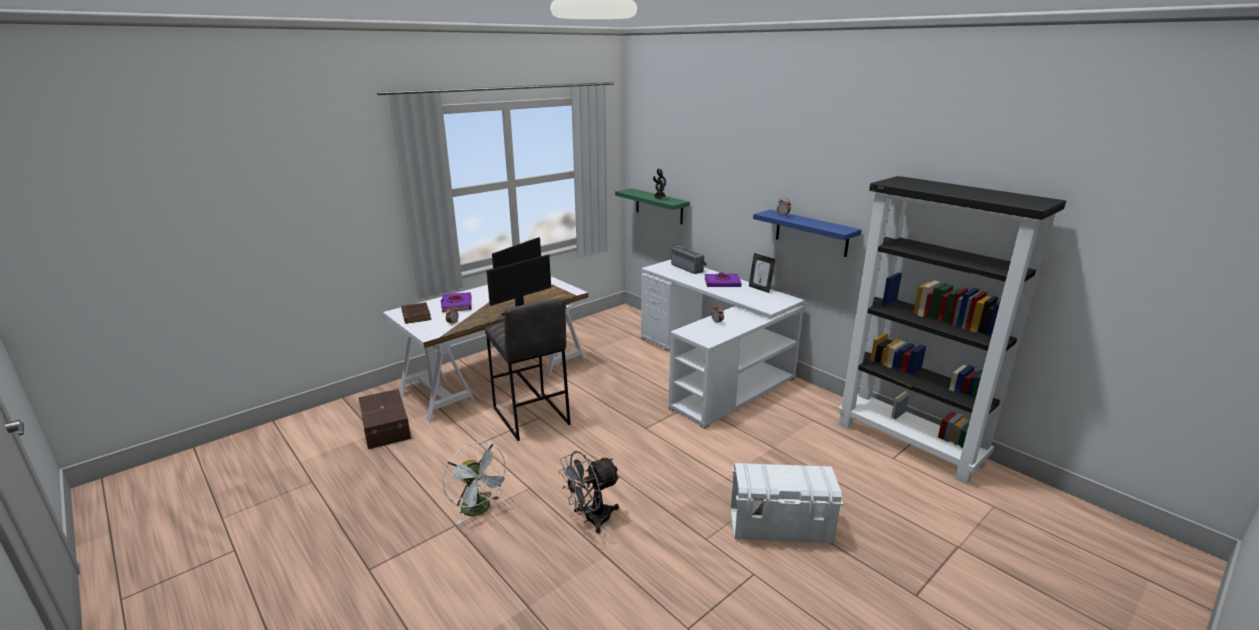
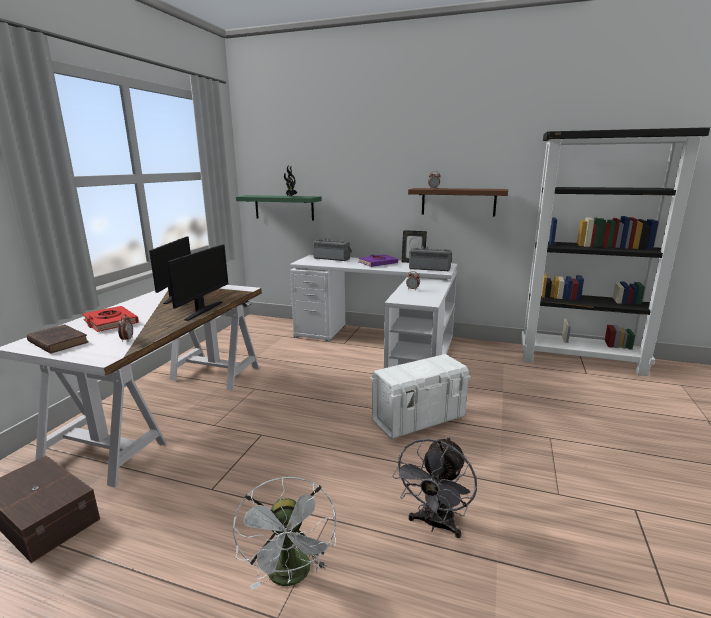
camera: 30 degrees left, 5 degrees down
(456, 305) = (110, 322): purple book -> red book
(480, 510) = (291, 577): white fan -> white fan turned 60 degrees clockwise
(530, 416) = (250, 436): grey stool -> none
(762, 301) = (430, 268): none -> radio
(780, 527) = (595, 456): white storage box -> white storage box (419, 419)
(811, 233) = (458, 202): blue shelf -> brown shelf

